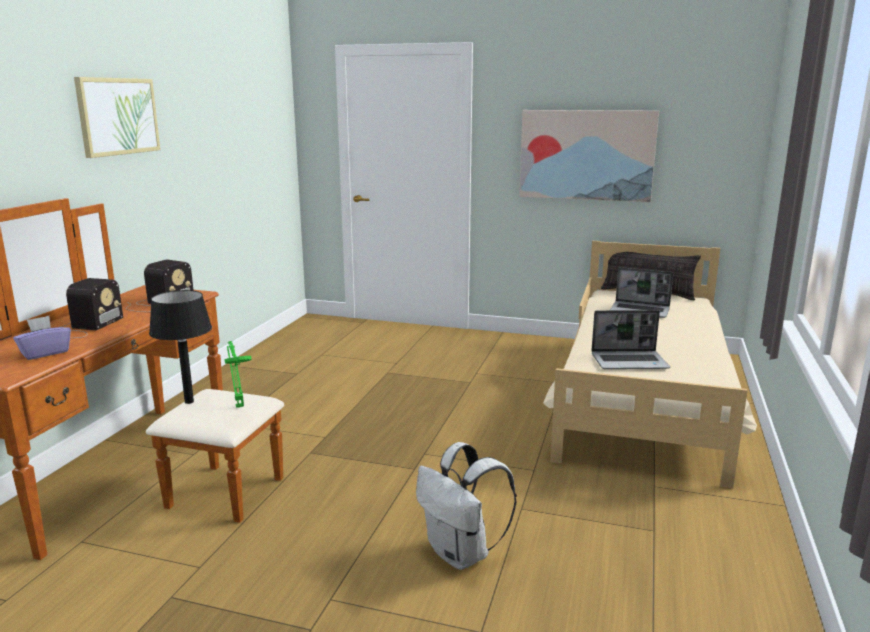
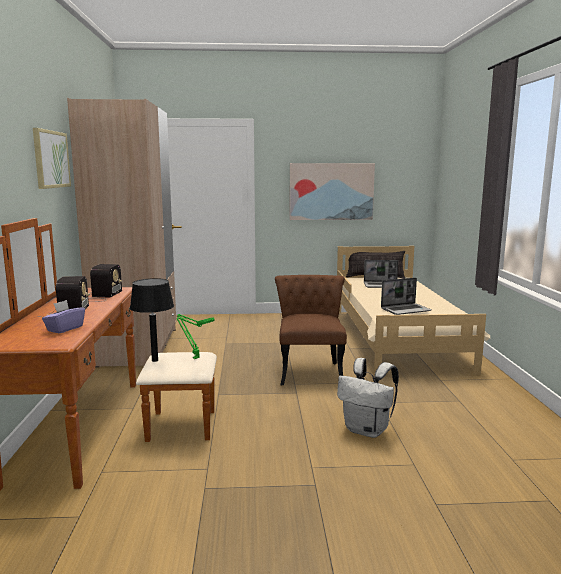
camera: 20 degrees left, 5 degrees down
(276, 362) = (138, 346): none -> beige wardrobe
(465, 434) = (310, 370): none -> brown chair

